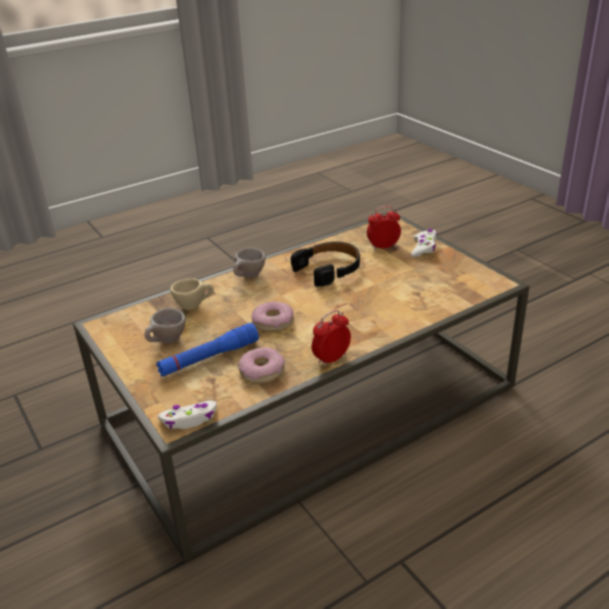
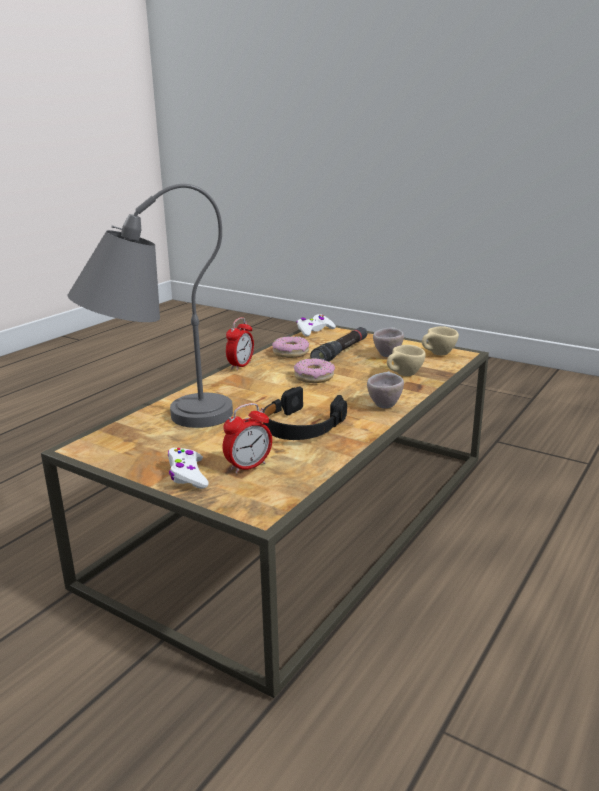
camera: 155 degrees right, 10 degrees down
(124, 329) = (437, 355): none -> beige cup
(209, 358) = (341, 352): blue flashlight -> black flashlight
(436, 297) = (158, 420): none -> grey table lamp

